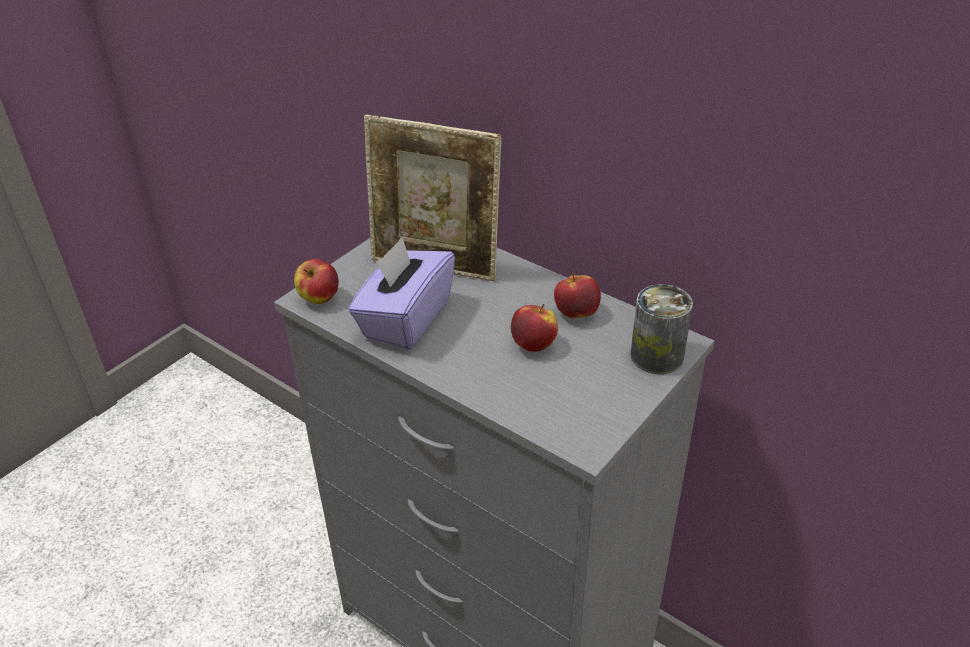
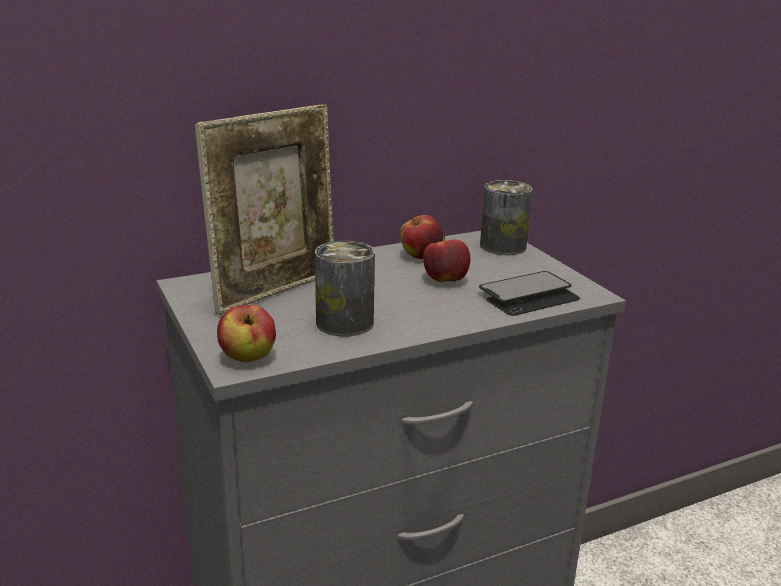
camera: 65 degrees left, 15 degrees down
(405, 319) = (344, 323): purple tissue box -> can
(544, 405) = (529, 296): none -> phone

